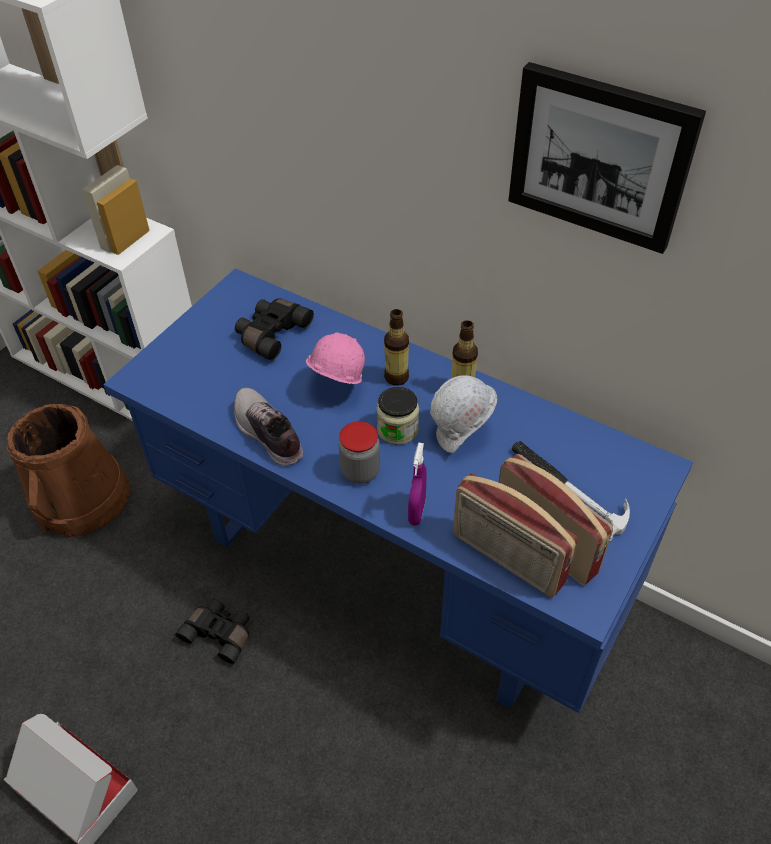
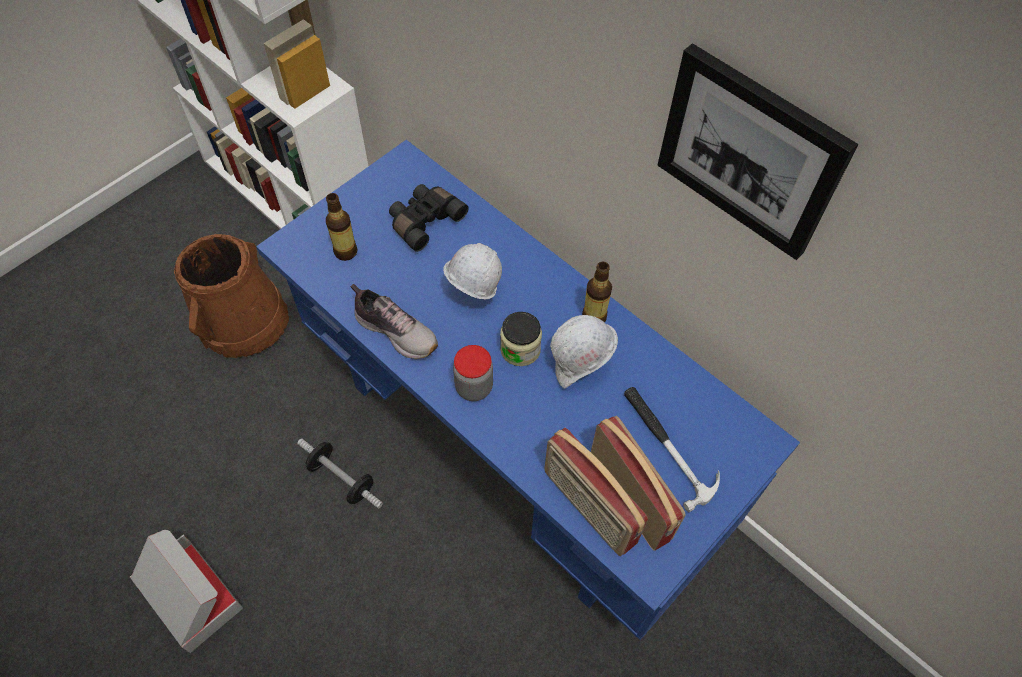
camera: 10 degrees right, 10 degrees up
(220, 633) = (342, 479): black binoculars -> dumbbell
(268, 435) = (396, 331): shoe -> shoe turned 150 degrees clockwise
(335, 387) = (472, 292): pink hard hat -> white hard hat
(396, 377) = (533, 292): bottle -> bottle (345, 252)
(417, 512) = (516, 440): purple spray bottle -> none

